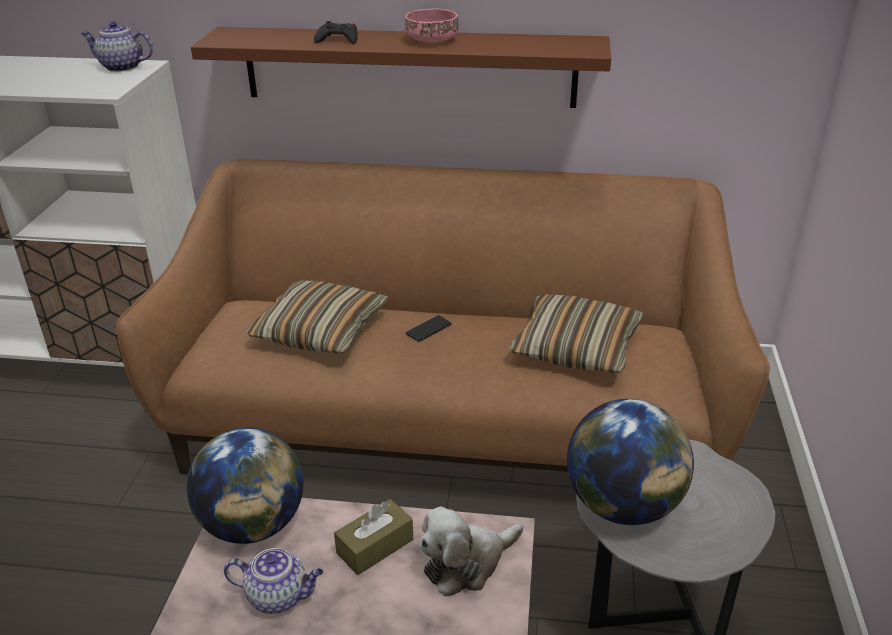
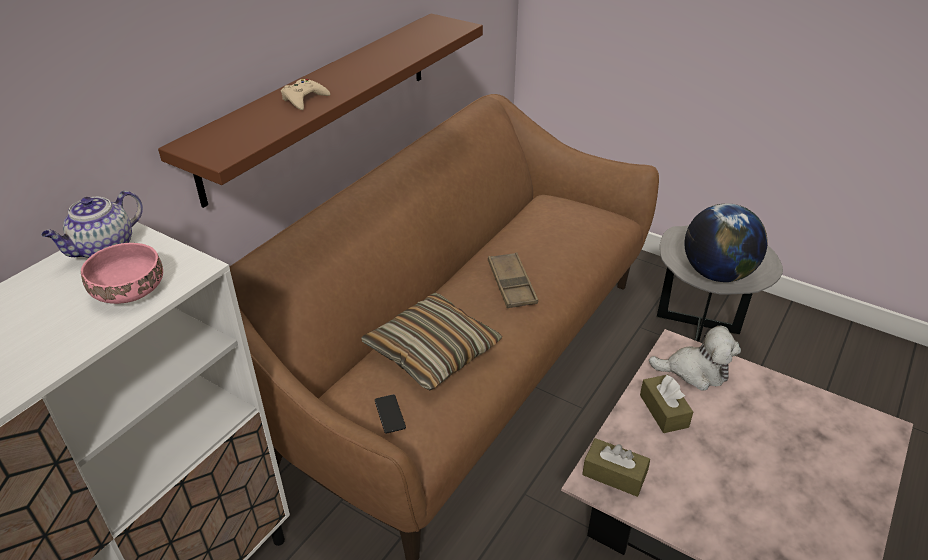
camera: 65 degrees left, 5 degrees up
(253, 525) = (614, 474): globe -> brown tissue box
(279, 596) = (696, 476): teapot -> none
(338, 39) = (304, 99): black game controller -> beige game controller
(428, 329) = (475, 292): phone -> phone (390, 414)
(432, 40) = (362, 65): pink bowl -> pink bowl (131, 290)
(460, 347) = (511, 284): none -> brown tray
(466, 563) = (695, 371): plush toy -> plush toy turned 75 degrees counterclockwise
(576, 347) = (545, 236): pillow -> none

